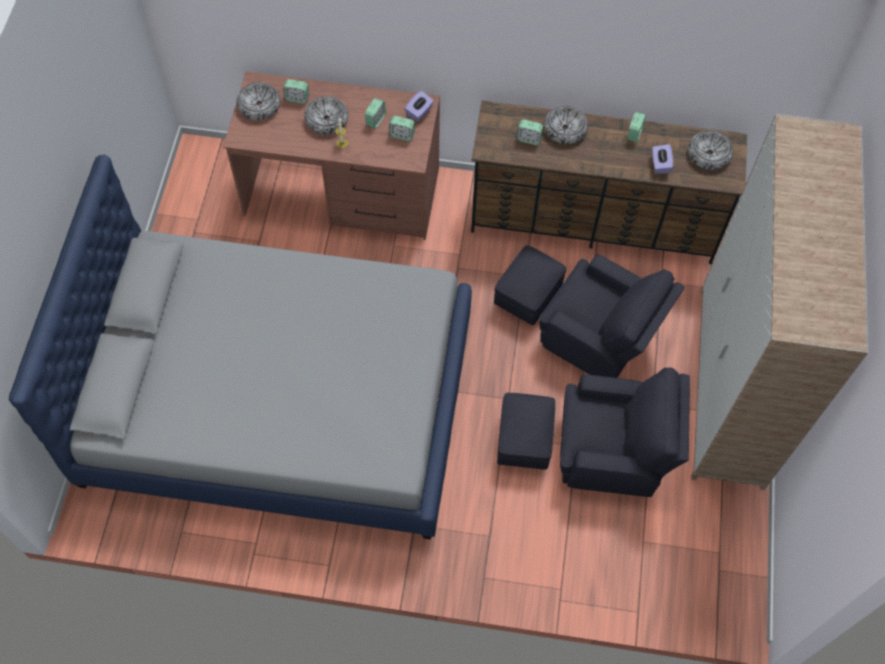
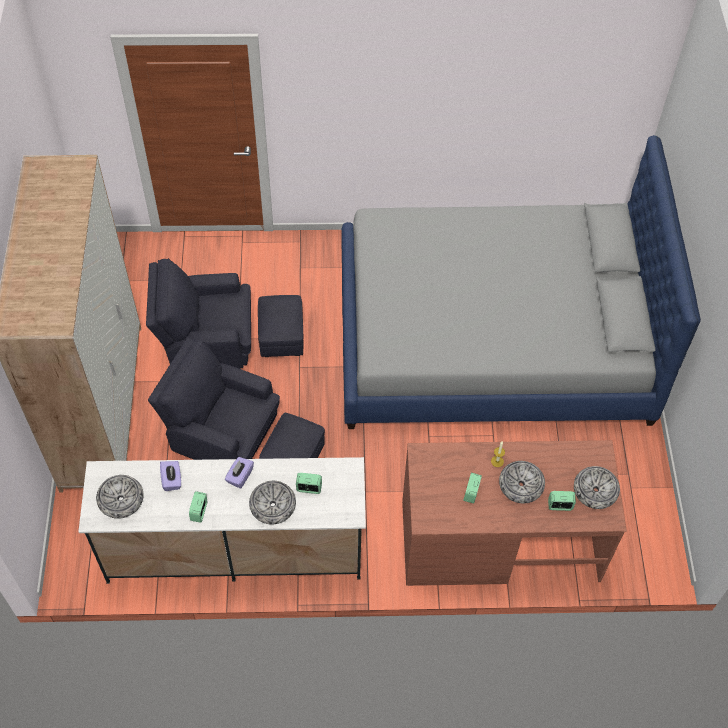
camera: 170 degrees right, 5 degrees down
(402, 135) = (440, 480): alarm clock -> none
(419, 112) = (428, 509): purple tissue box -> purple tissue box (240, 476)
(594, 220) = (234, 550): brown dresser -> white dresser

